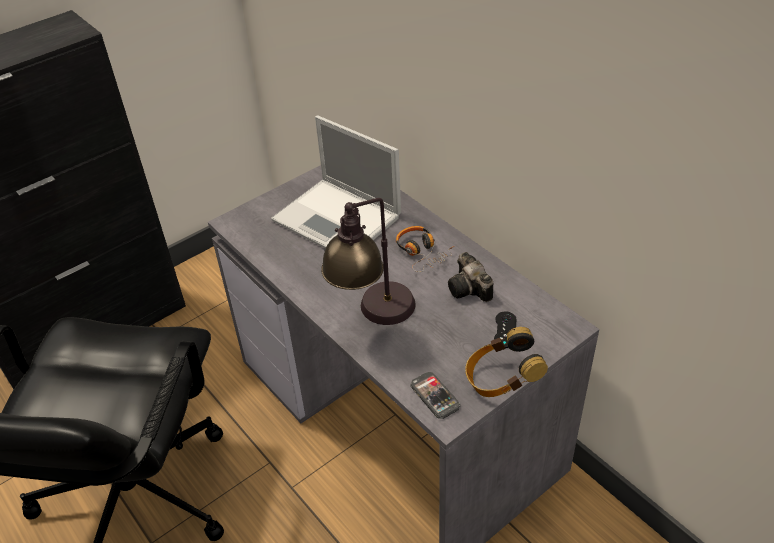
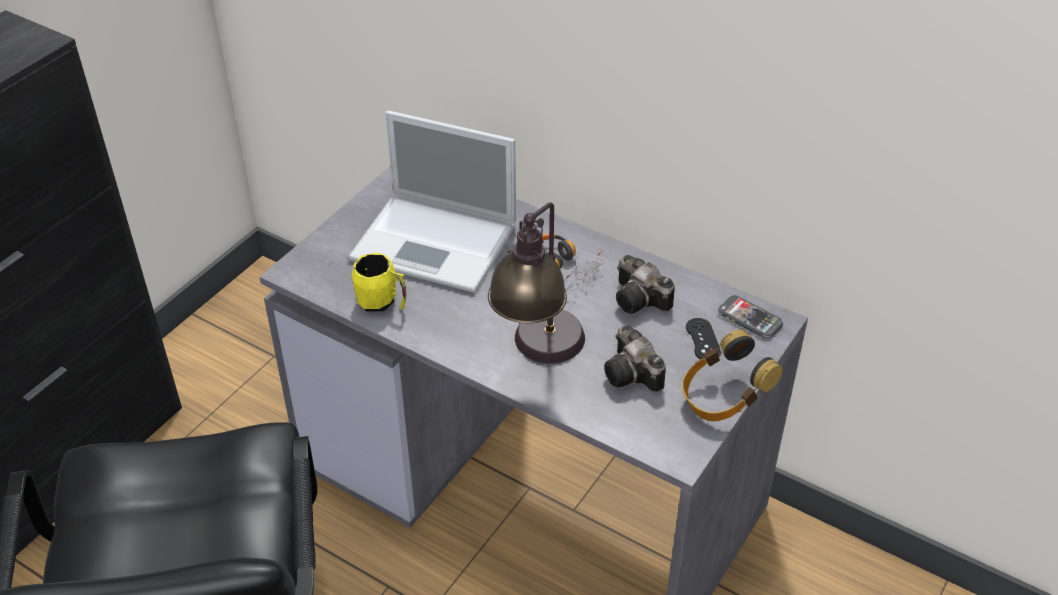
camera: 20 degrees left, 0 degrees up
(280, 255) = (382, 302): none -> yellow mug
(435, 396) = (655, 434): phone -> phone (750, 318)
(438, 346) = (633, 375): none -> camera

